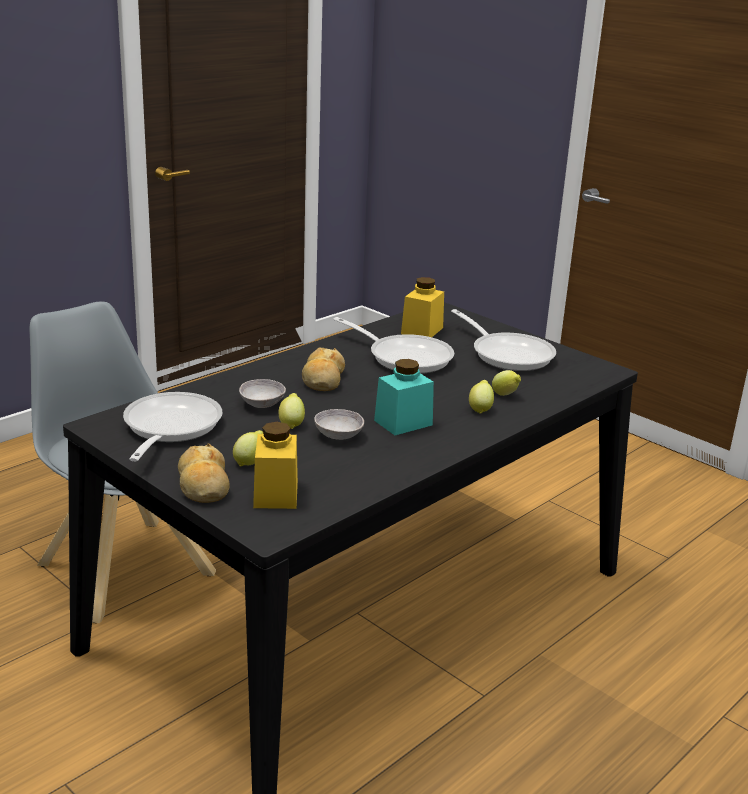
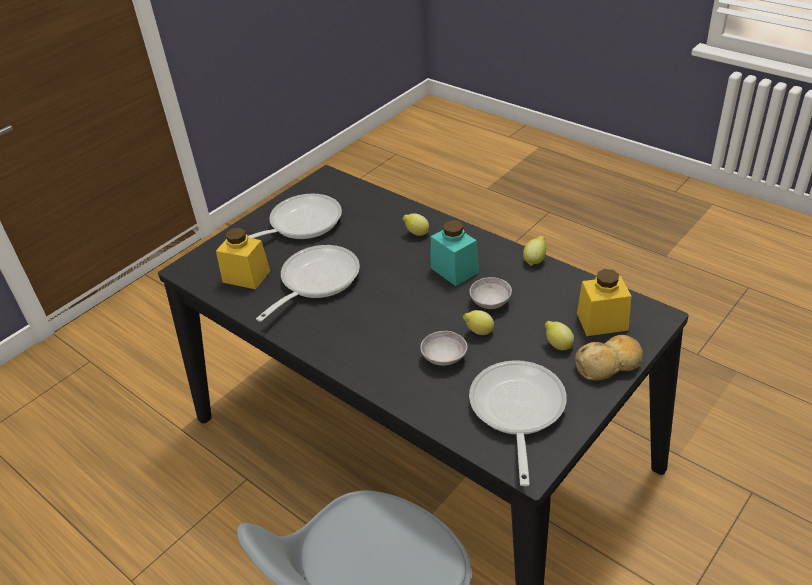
camera: 90 degrees left, 15 degrees up
(169, 428) = (516, 411): frying pan -> frying pan turned 90 degrees clockwise
(323, 379) = (378, 326): bread -> none
(505, 395) = (386, 222): lemon -> lemon (535, 260)

